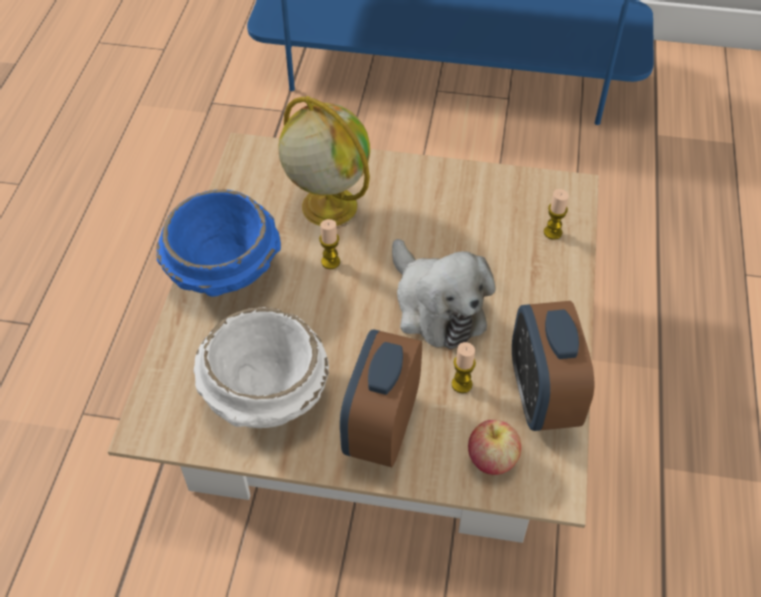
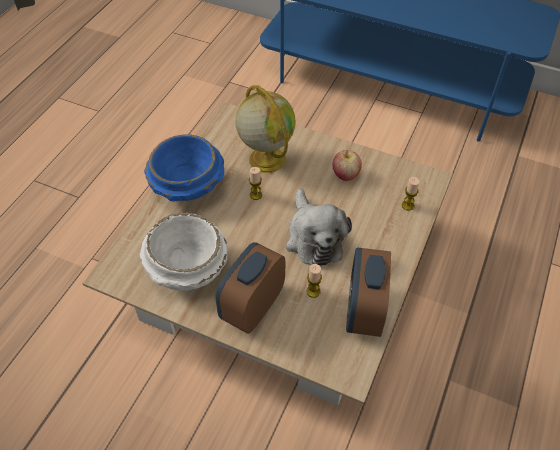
camera: 15 degrees right, 0 degrees up
(491, 460) = (316, 345): apple -> apple (345, 175)

